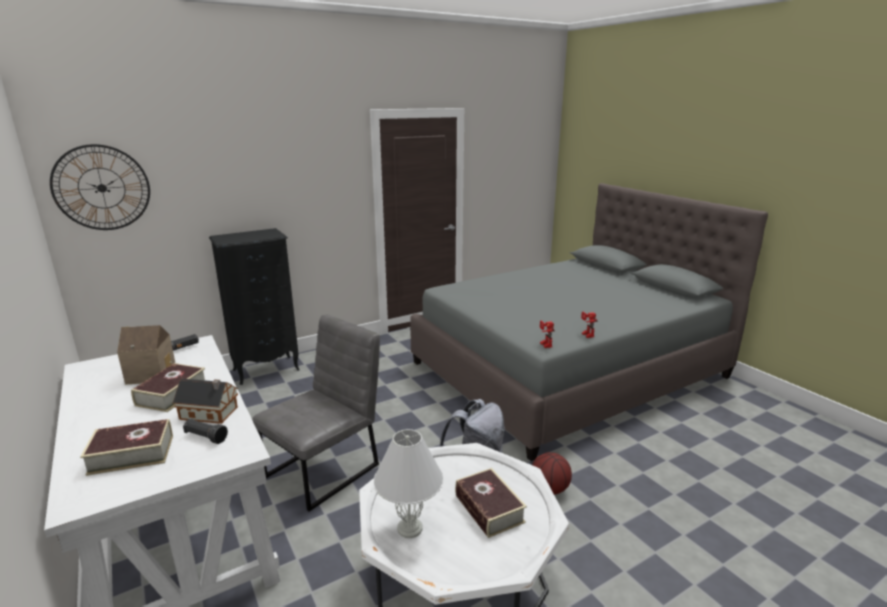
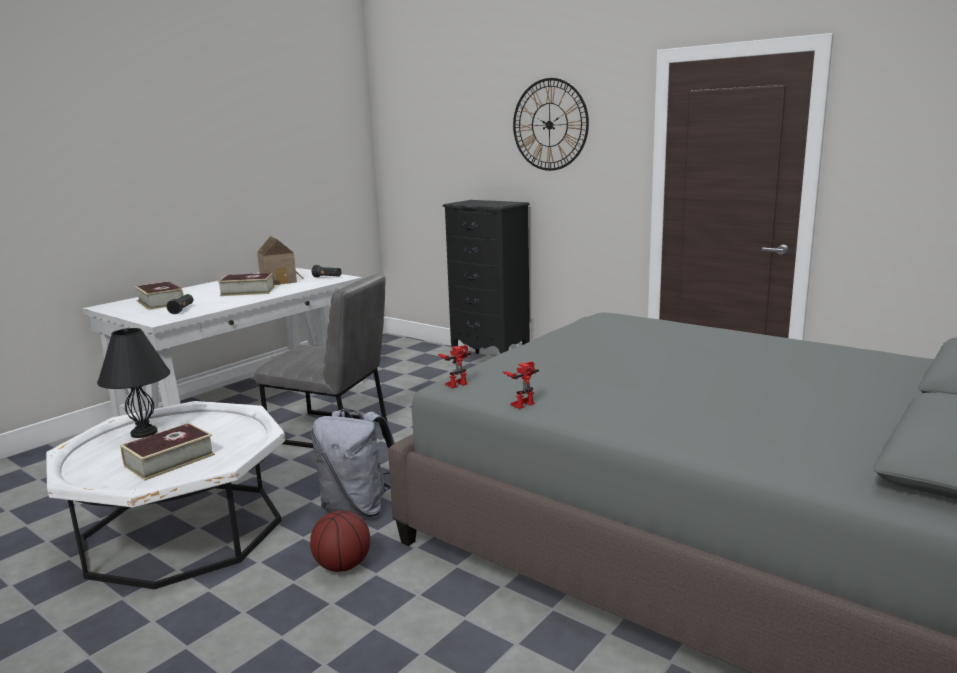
camera: 70 degrees right, 5 degrees down
(102, 188) = (407, 142): wall clock -> wall clock (549, 125)
(210, 413) = (218, 304): toy house -> none
(410, 528) = (144, 432): white table lamp -> black table lamp

